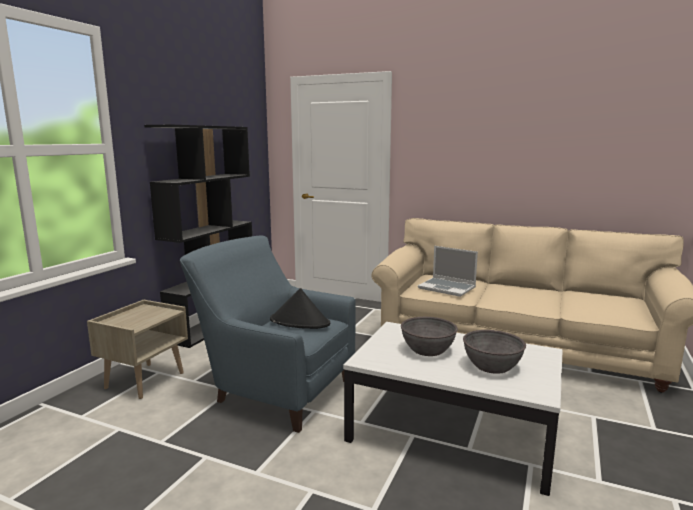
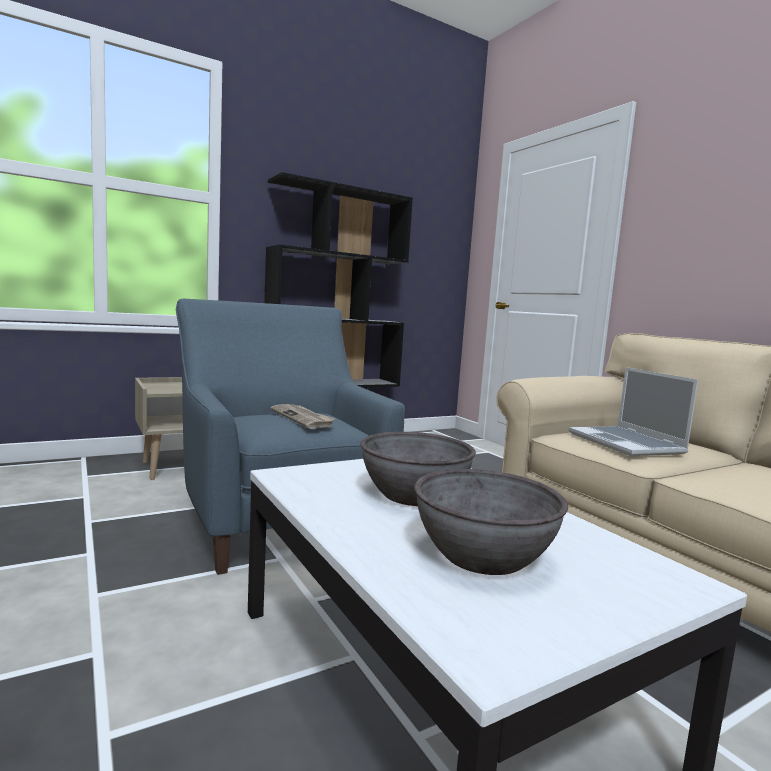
camera: 35 degrees right, 5 degrees down
(300, 322) = (302, 418): black hat -> newspaper

